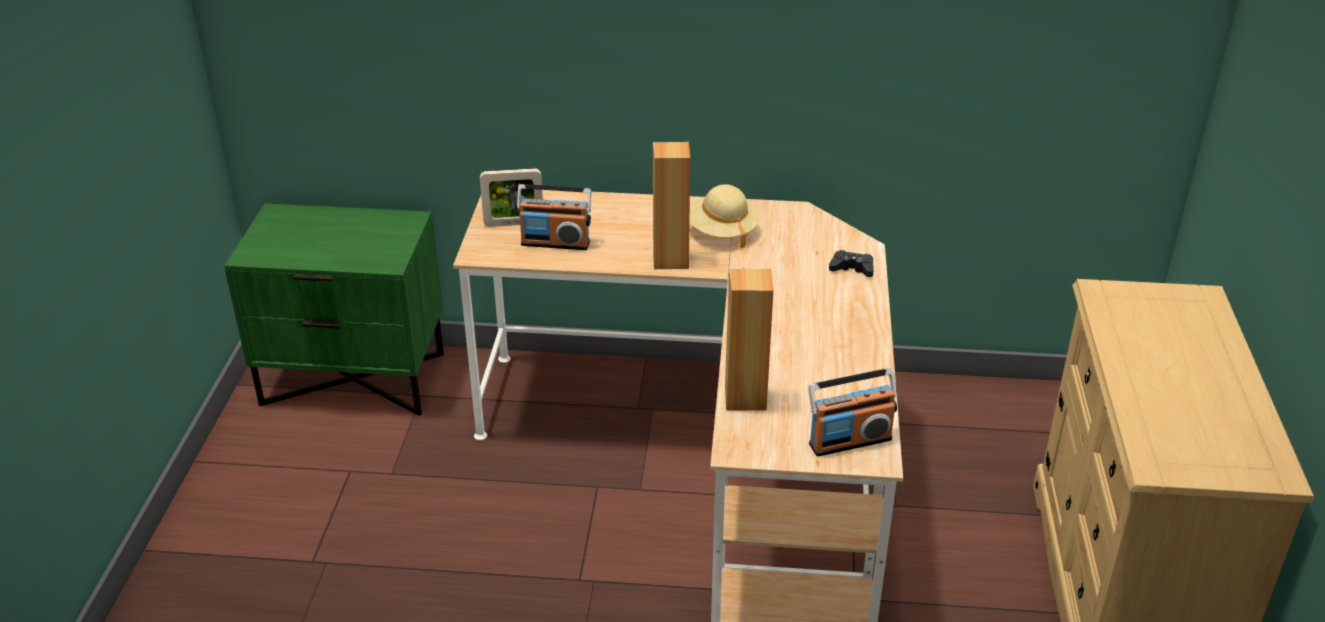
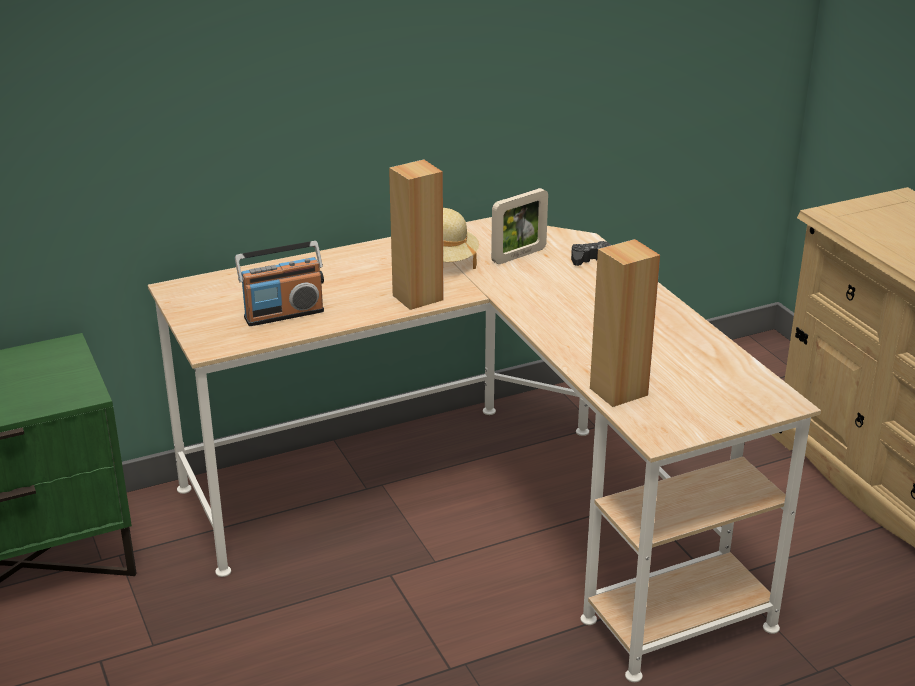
camera: 30 degrees left, 5 degrees down
(514, 223) = (219, 309): picture frame -> picture frame (519, 255)
(849, 441) = (746, 396): radio -> none

